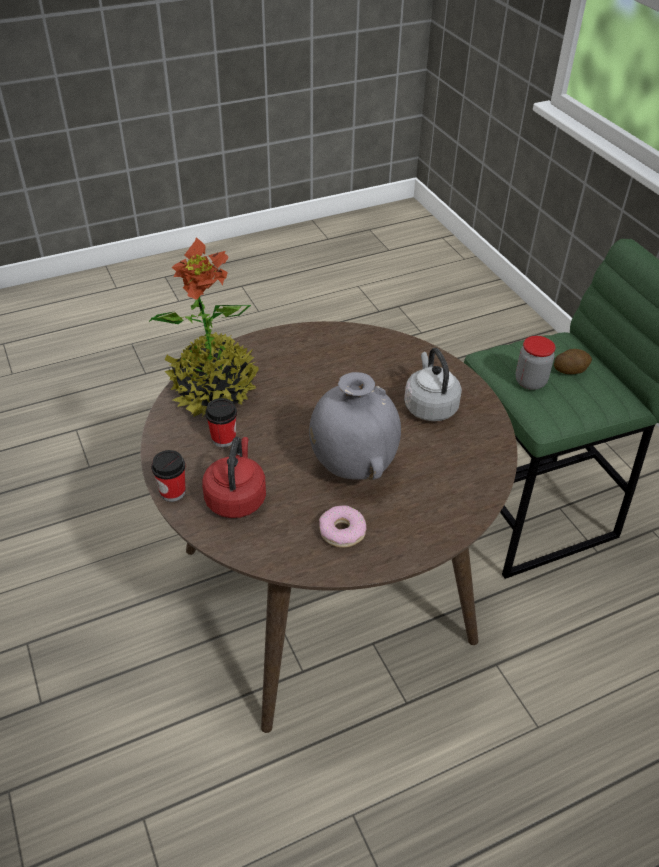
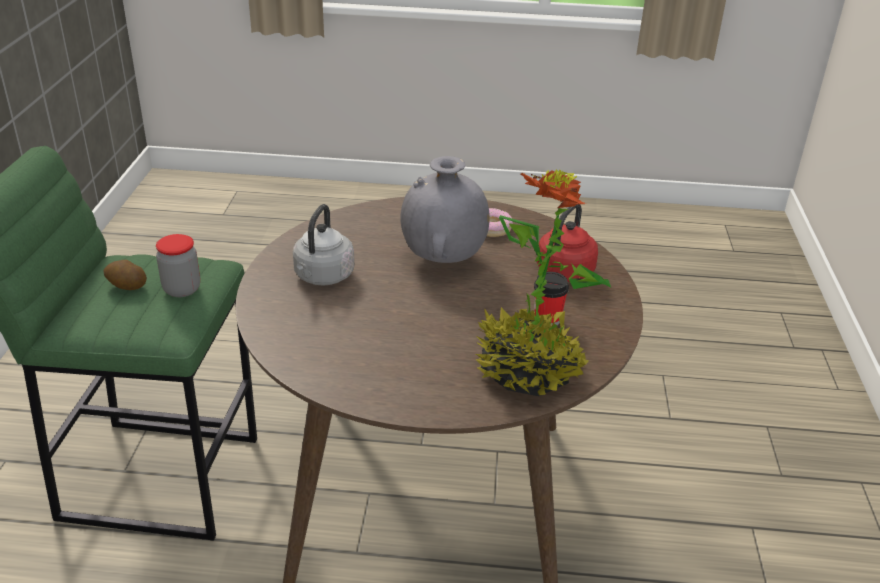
camera: 150 degrees left, 10 degrees down
(172, 492) = (619, 295): cup -> none

